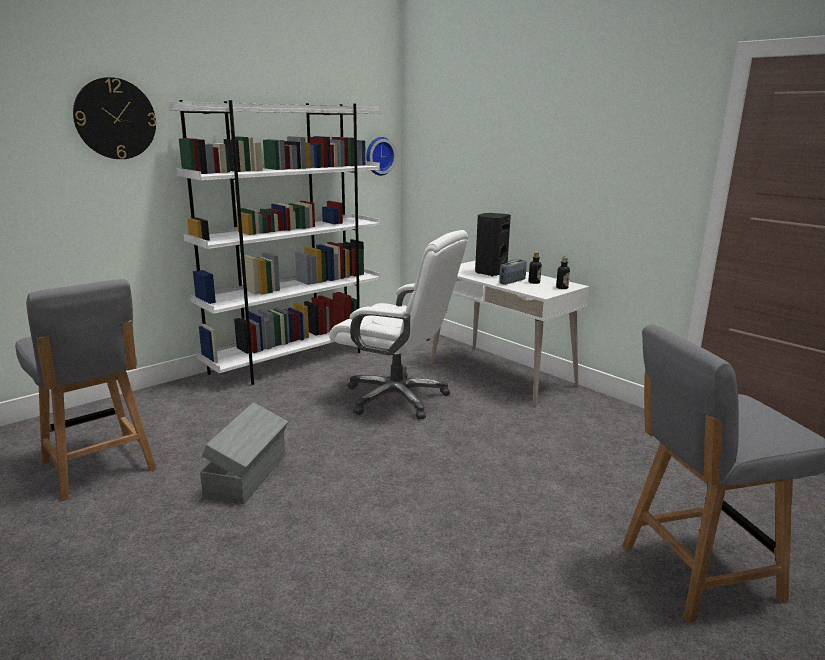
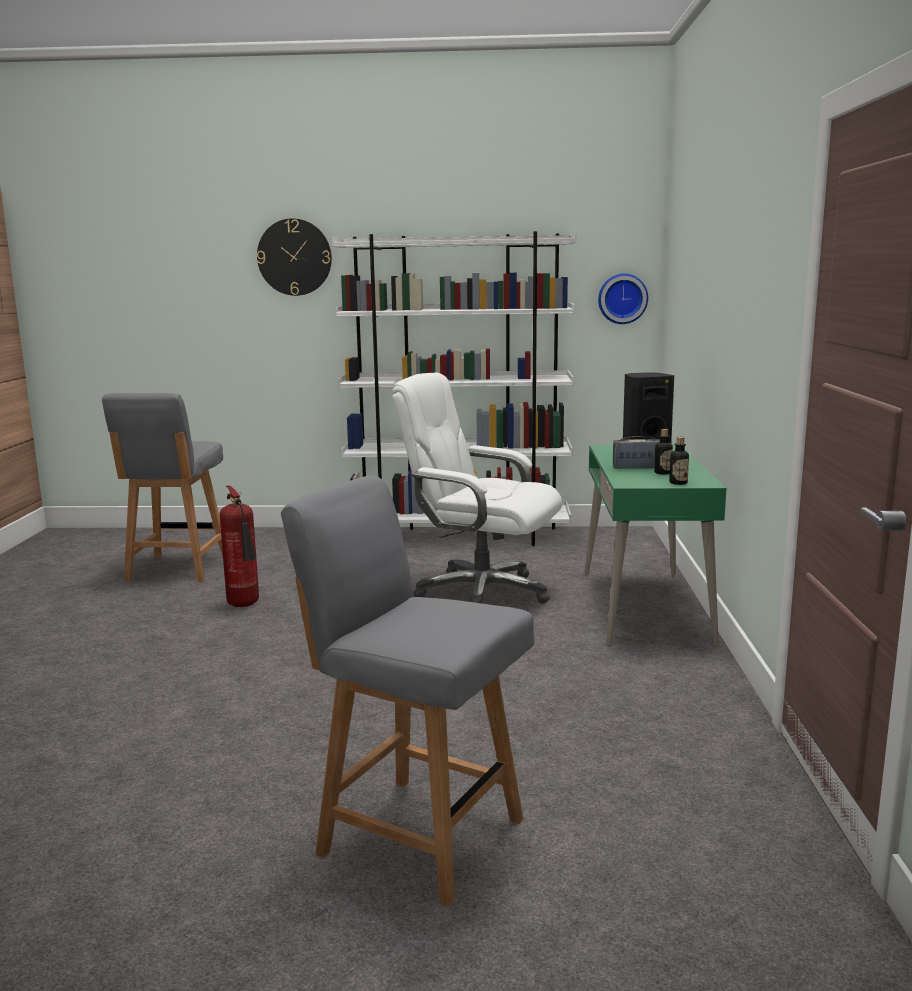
camera: 45 degrees right, 5 degrees down
(248, 475) = (245, 606): grey storage box -> fire extinguisher
(397, 398) = (480, 592): white office chair -> white office chair turned 135 degrees clockwise
(501, 375) = (645, 607): white desk -> green desk

